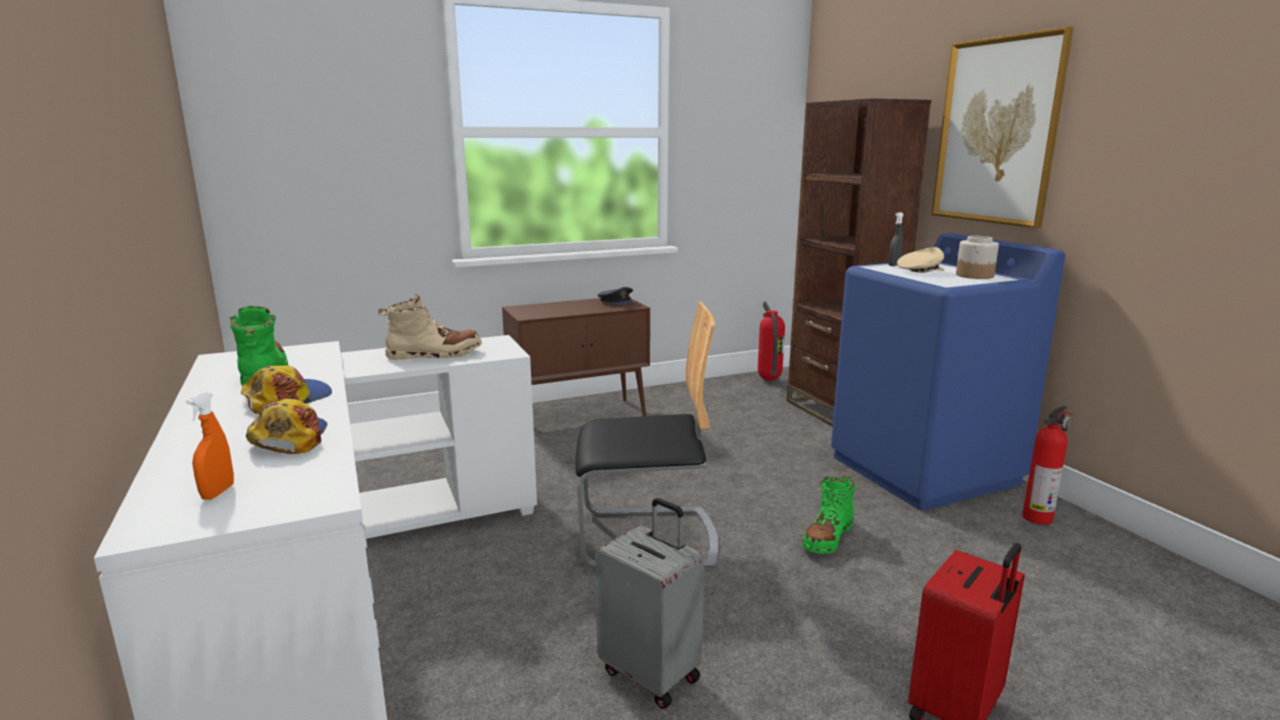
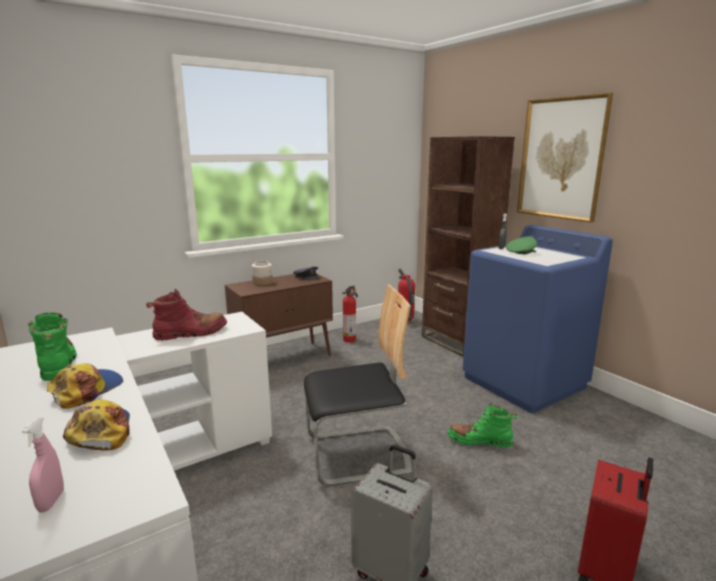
camera: 10 degrees left, 0 degrees up
(218, 492) = (51, 501): orange spray bottle -> pink spray bottle
(434, 354) = (191, 333): beige boot -> red boot
(827, 537) = (479, 441): green boot -> green boot turned 75 degrees clockwise
(920, 271) = (521, 252): beige cap -> green cap
(975, 275) = (557, 255): jar -> jar (263, 282)
(1038, 517) = (604, 411): fire extinguisher -> fire extinguisher (350, 339)

